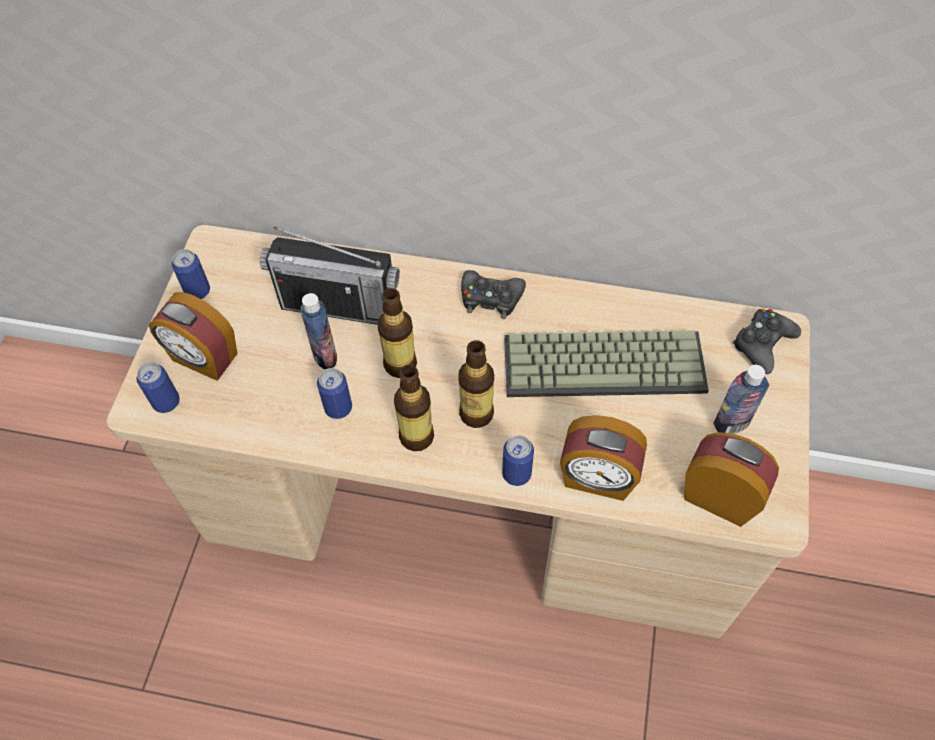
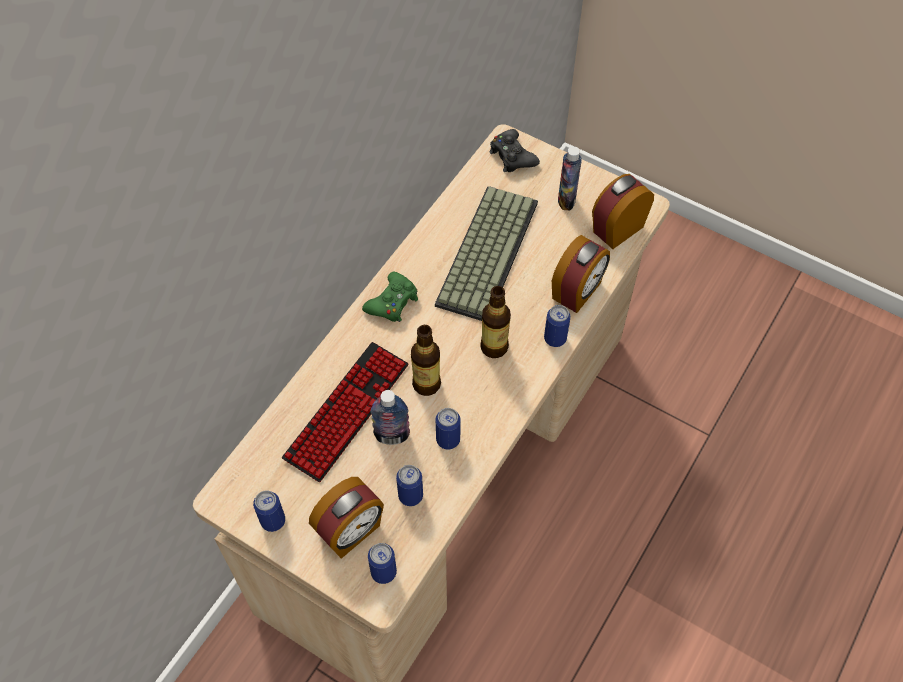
camera: 70 degrees left, 0 degrees up
(259, 396) = (410, 496): none -> can
(339, 306) = (347, 411): radio -> keyboard
(416, 436) = (497, 392): bottle -> none
(491, 298) = (392, 302): black game controller -> green game controller

